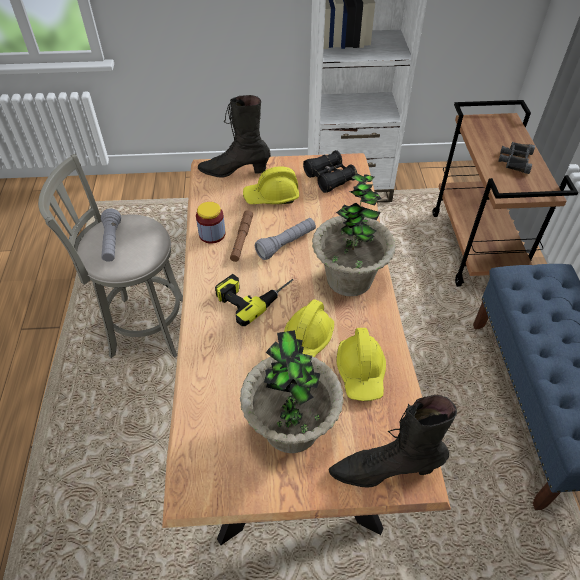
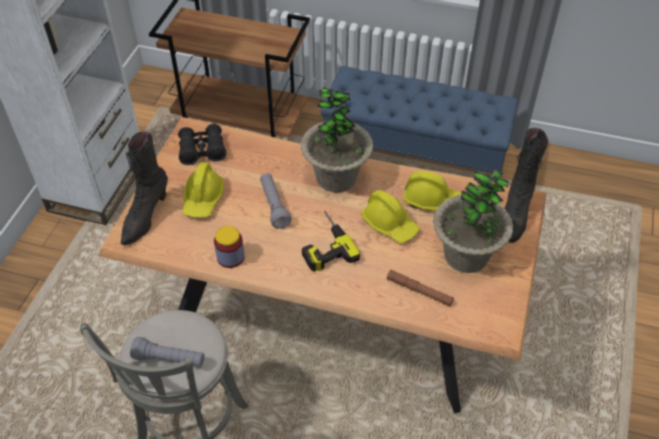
camera: 70 degrees left, 0 degrees up
(242, 239) = (249, 236): brown flashlight -> brown flashlight (419, 291)
(515, 160) = (242, 34): black binoculars -> none

